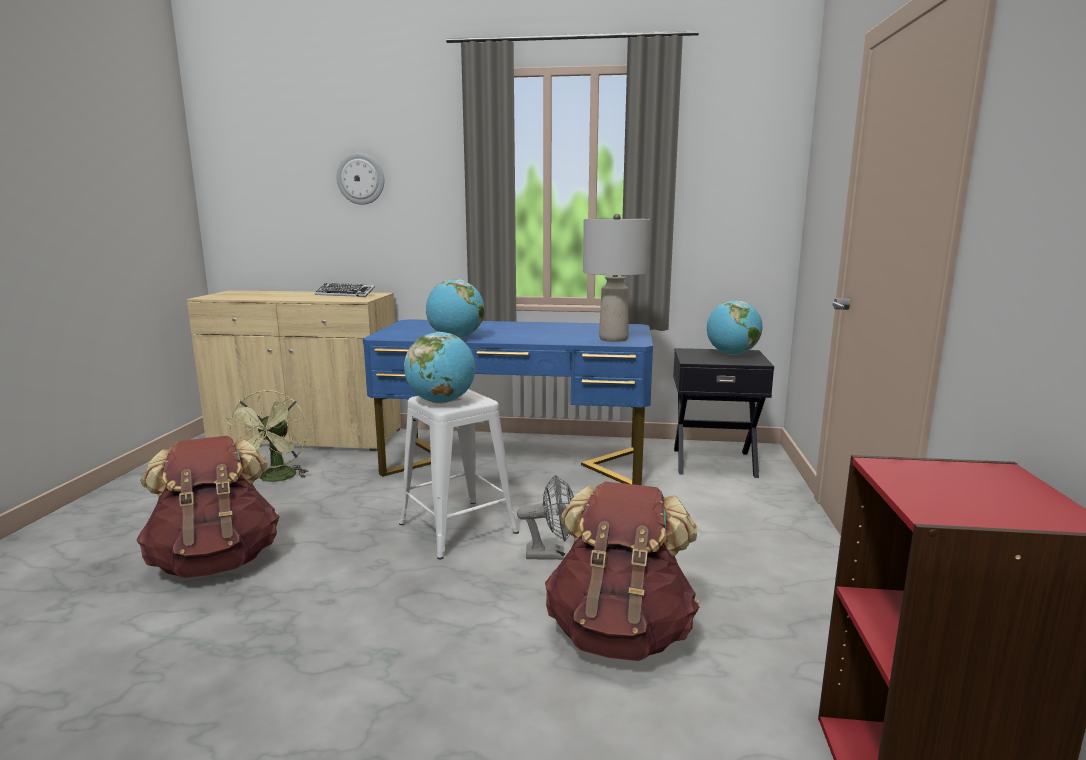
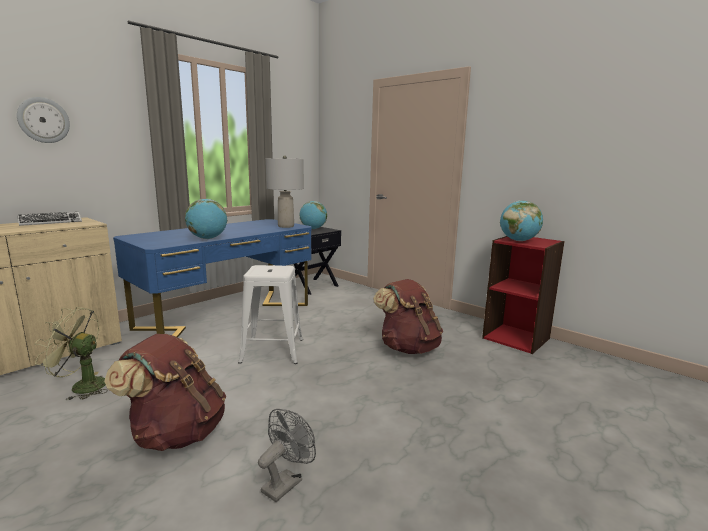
camera: 55 degrees left, 0 degrees up
(276, 479) = (81, 386): green fan -> green fan turned 150 degrees clockwise
(441, 402) = (270, 272): globe -> globe (518, 240)
(551, 554) = (334, 339): grey fan -> grey fan (286, 482)

